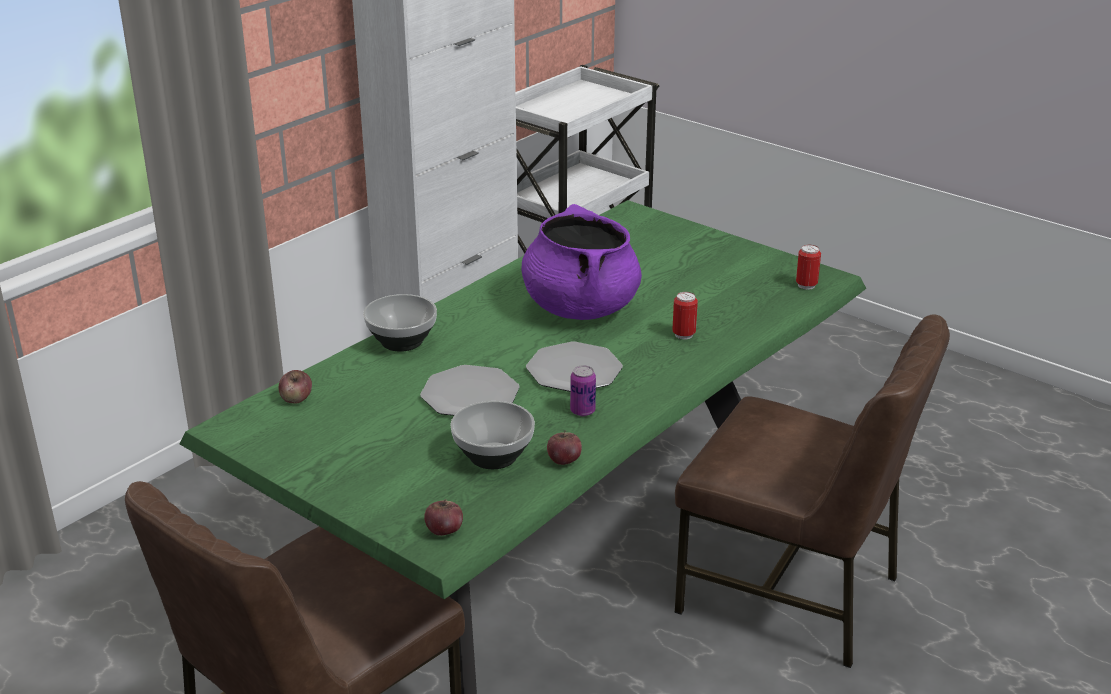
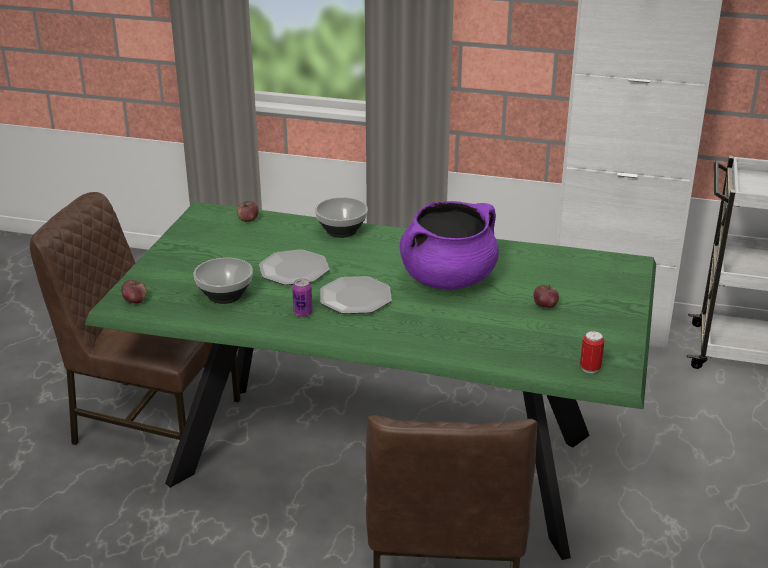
camera: 65 degrees right, 0 degrees up
(564, 460) = (236, 321): apple -> apple (545, 305)
(683, 335) = (446, 329): can -> none

